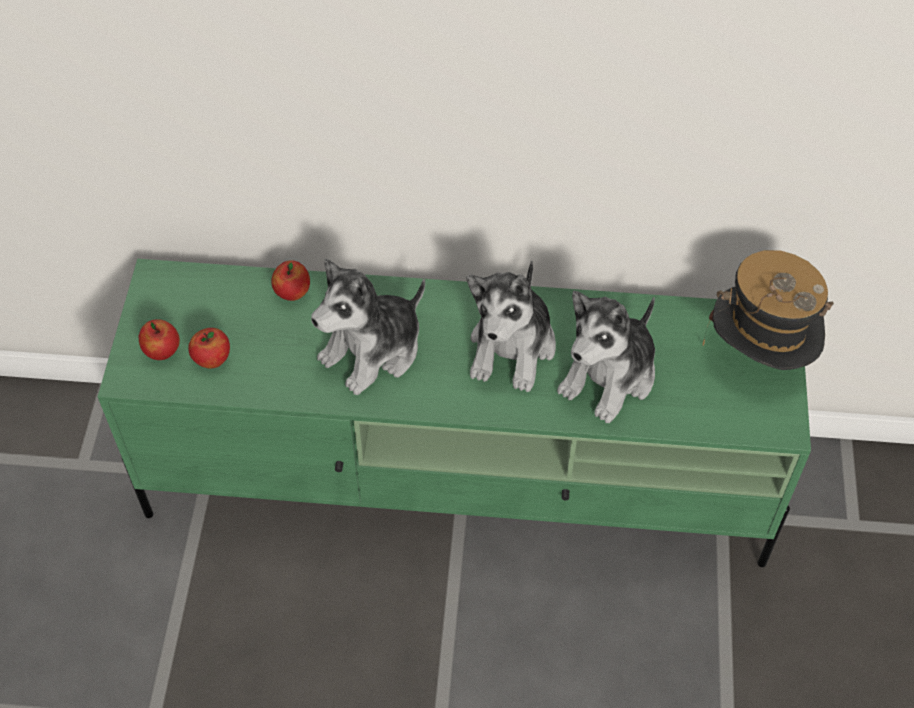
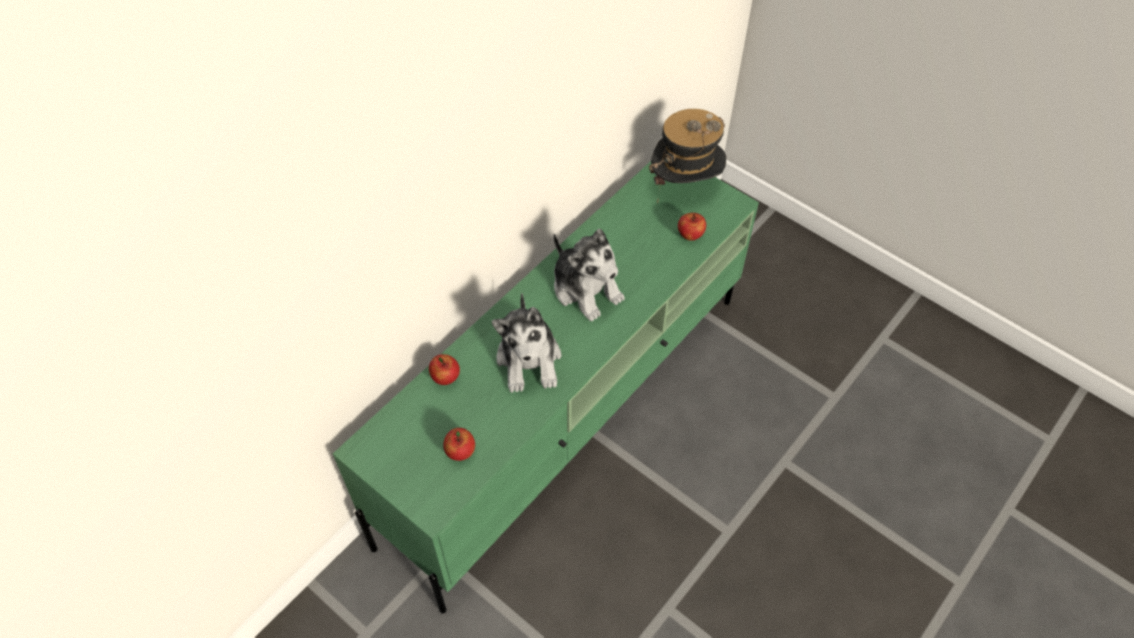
camera: 55 degrees left, 0 degrees up
(162, 351) = (428, 478): apple -> apple (690, 235)
(609, 376) = (644, 256): plush toy -> none

